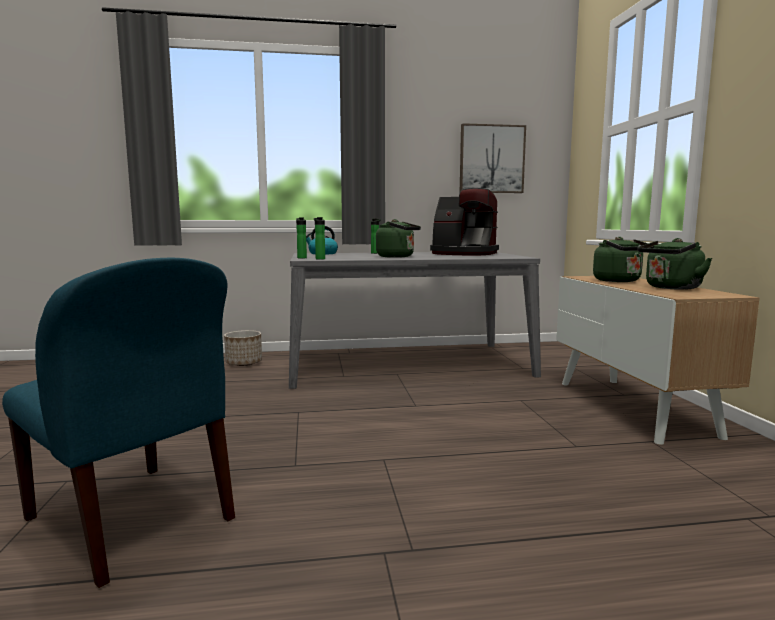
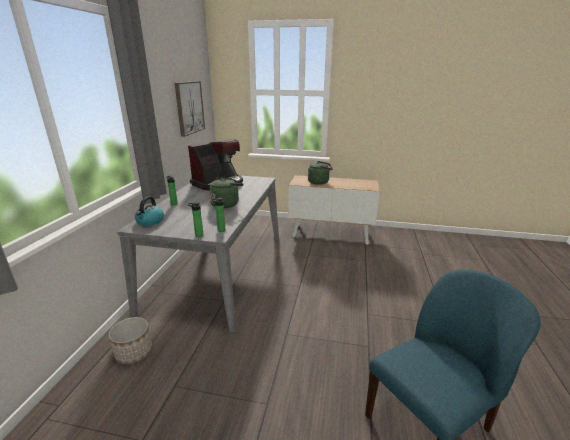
camera: 70 degrees left, 15 degrees up
(671, 288) = (348, 182): green kettle -> none

